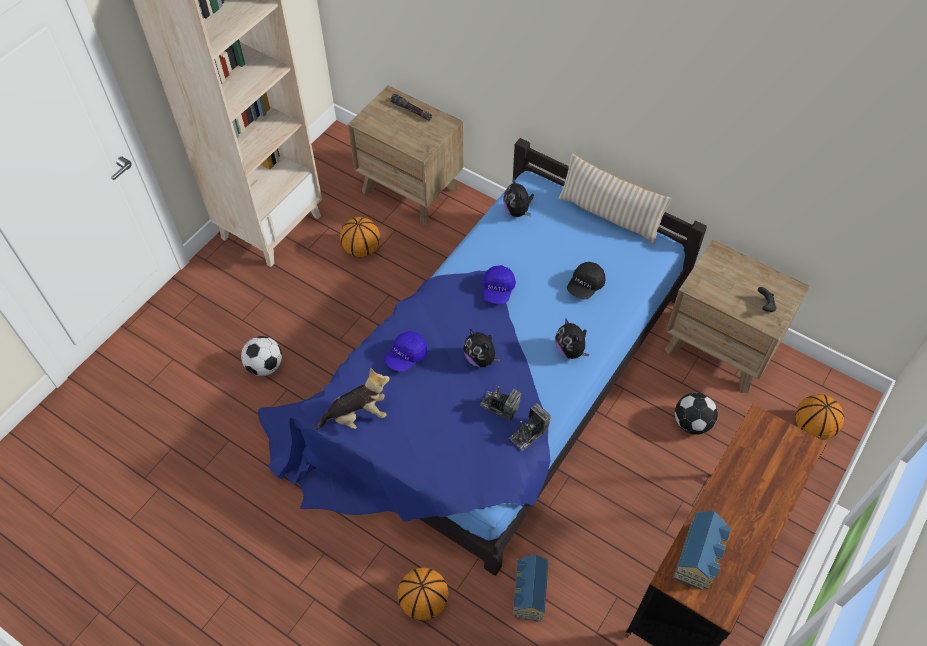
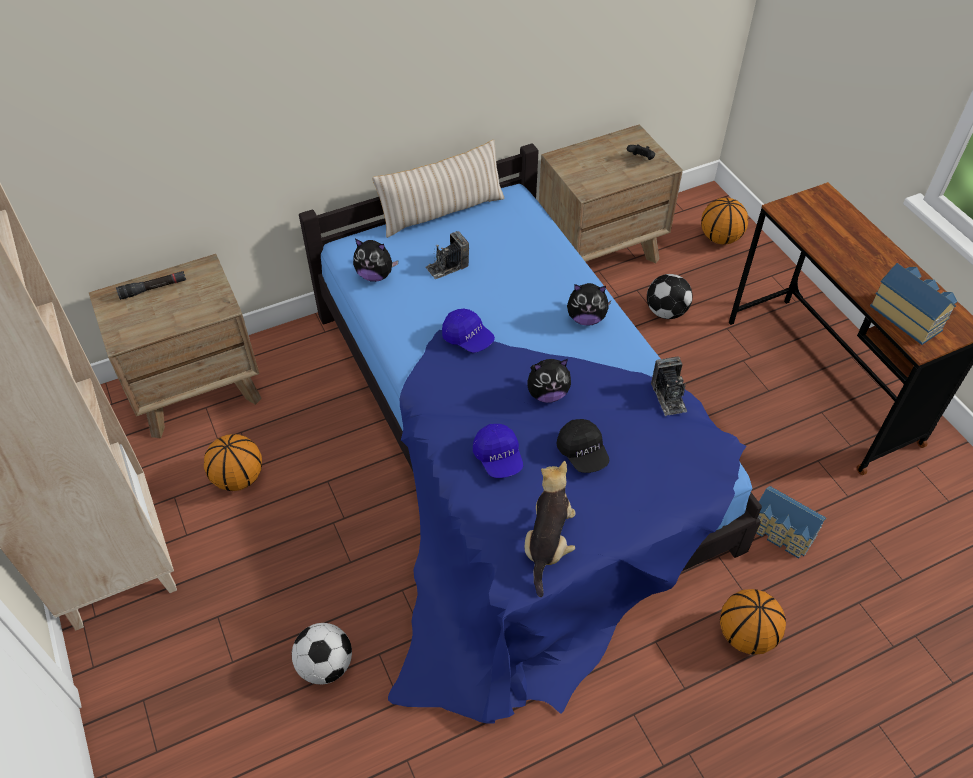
camera: 60 degrees left, 5 degrees down
(499, 406) = (619, 405): camera -> camera (447, 266)
(585, 286) = (515, 270): black cap -> black cap (583, 453)

